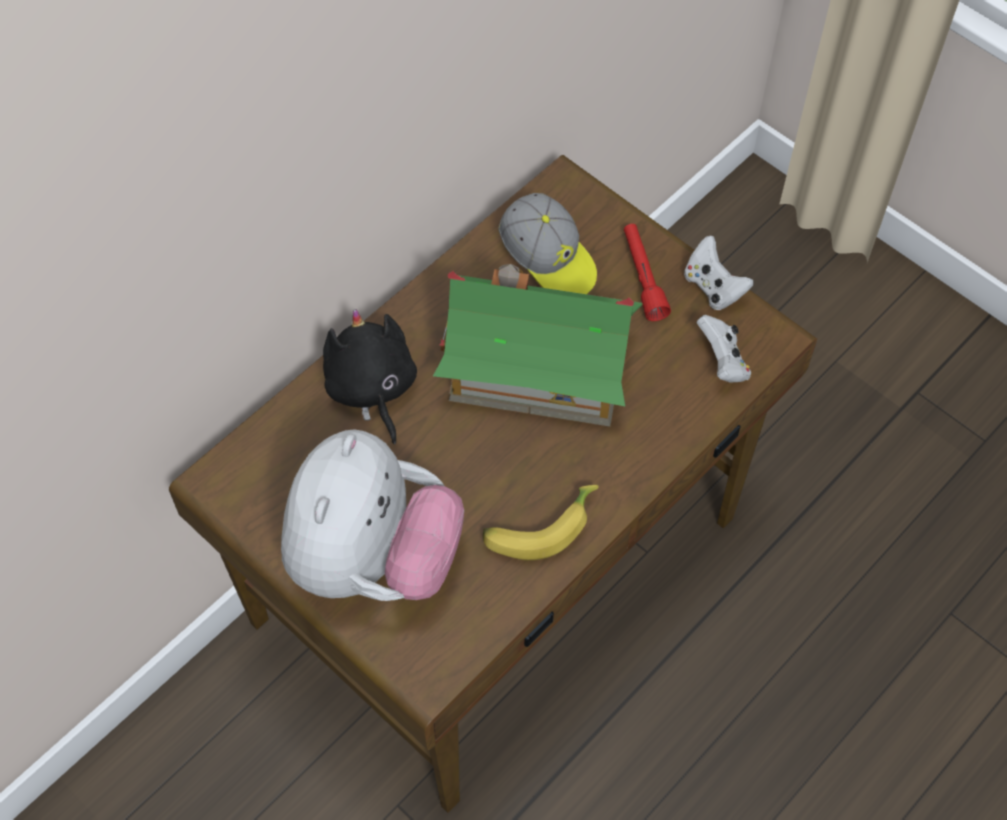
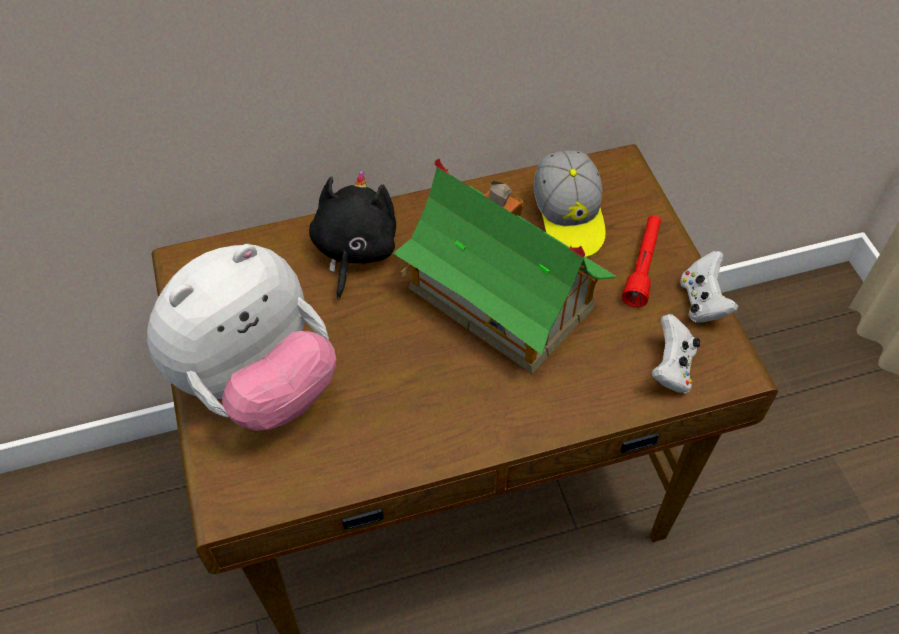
camera: 30 degrees right, 5 degrees down
(539, 527) = (412, 427): banana -> none

